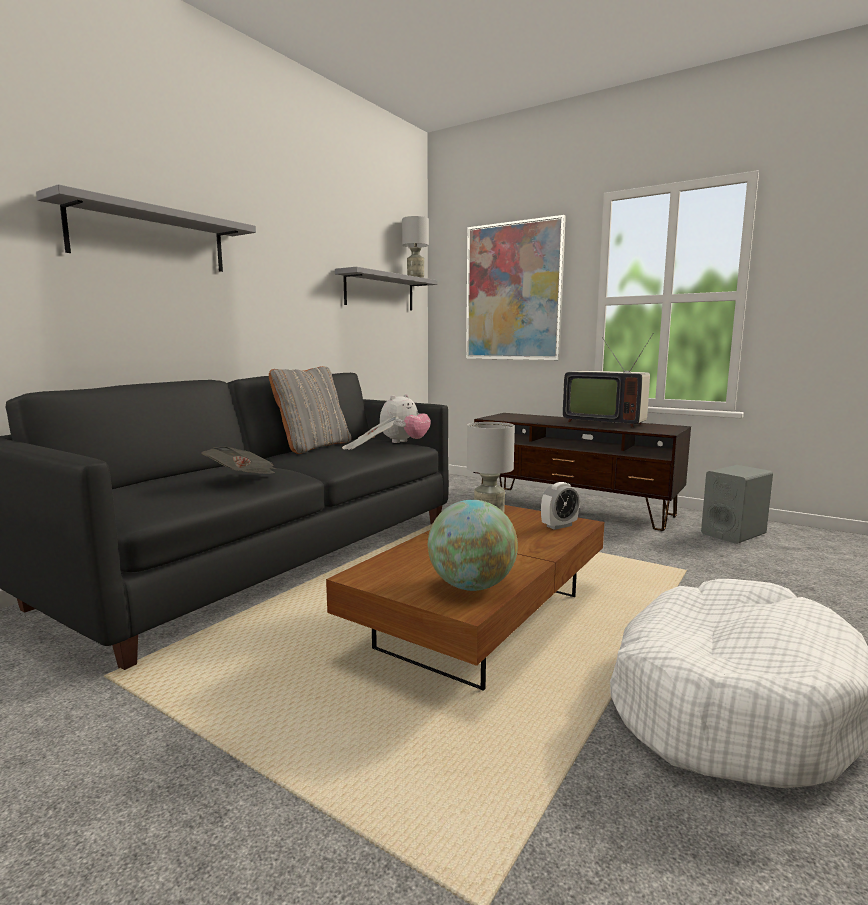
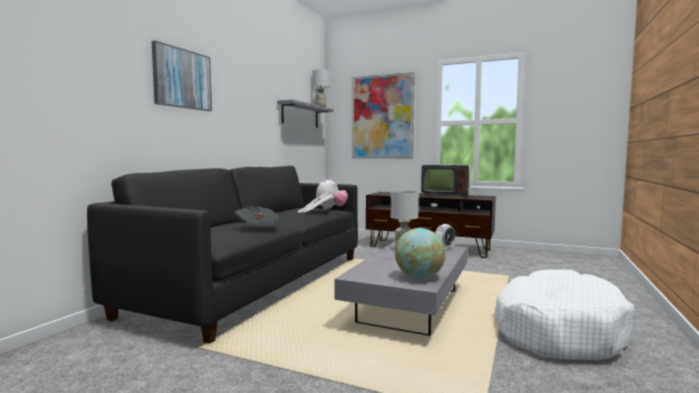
camera: 10 degrees left, 5 degrees down
(150, 238) = (182, 79): grey shelf -> picture
(313, 447) = (277, 212): grey pillow -> none
(482, 621) = (409, 306): brown coffee table -> grey coffee table
(733, 534) = (525, 257): grey speaker -> none

